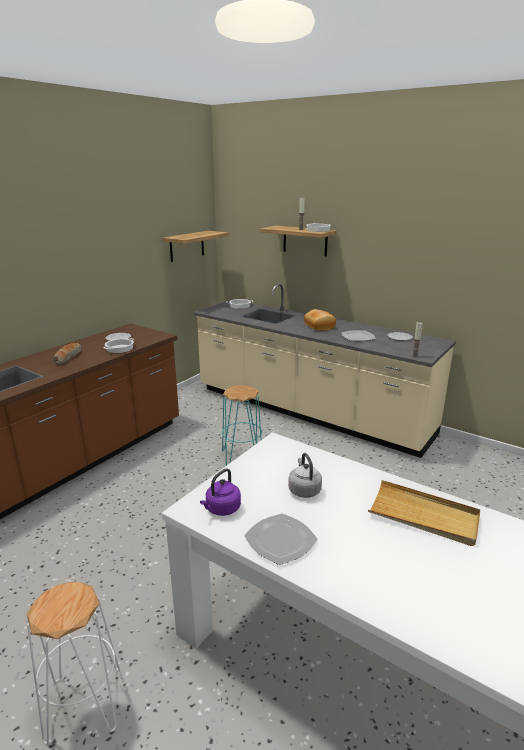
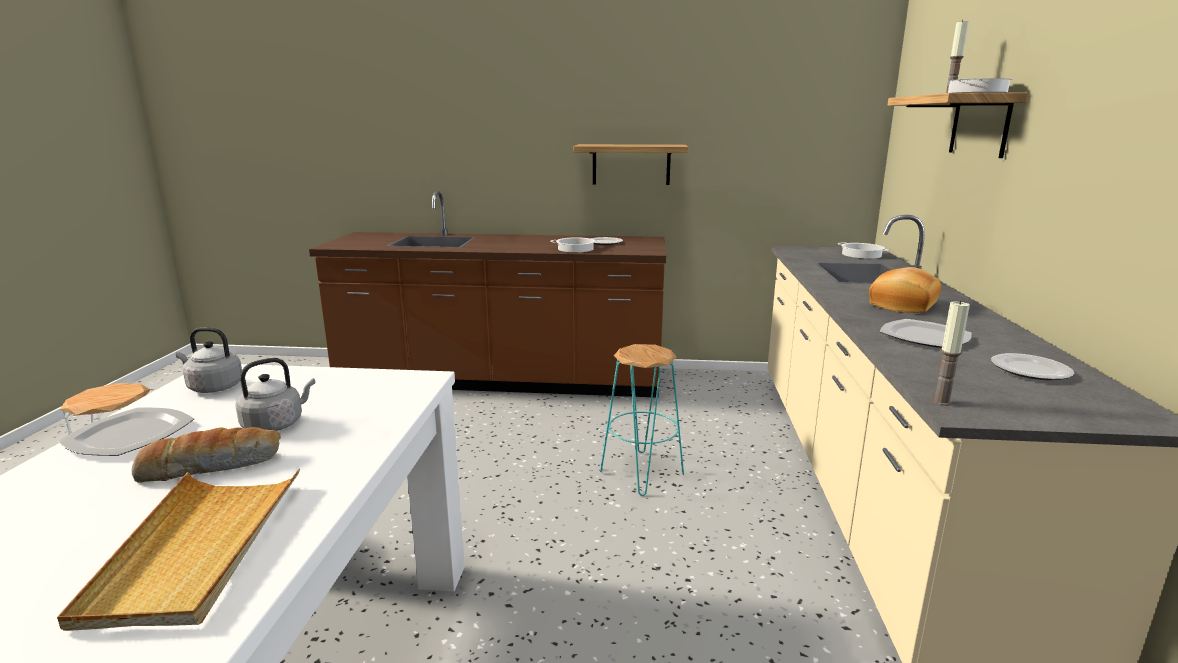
camera: 60 degrees right, 5 degrees down
(68, 357) = (519, 242): bread -> bread (212, 466)
(187, 246) = (808, 139): shelf -> shelf (631, 164)
(221, 509) = (213, 387): purple kettle -> grey kettle

